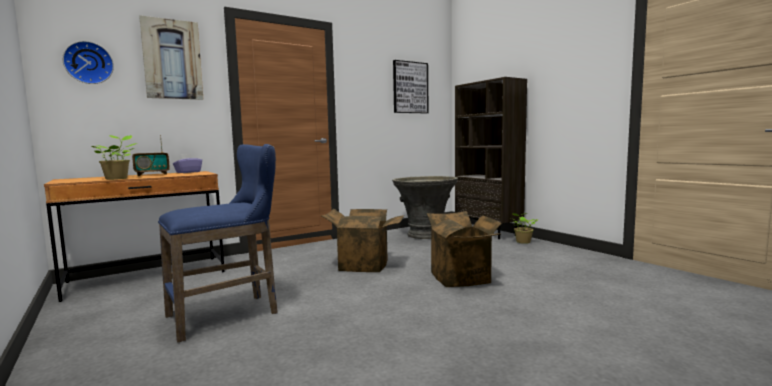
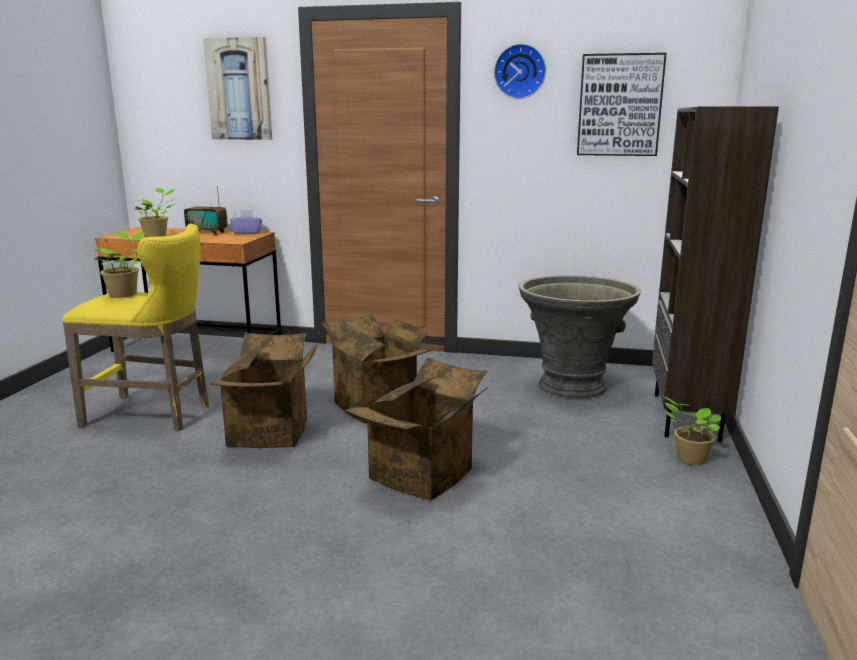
camera: 45 degrees right, 10 degrees up
(89, 63) = (162, 101): wall clock -> wall clock (520, 71)
(205, 205) = (125, 294): none -> potted plant
(229, 314) = (154, 415): blue stool -> yellow stool
(342, 292) = (272, 433): none -> cardboard box

